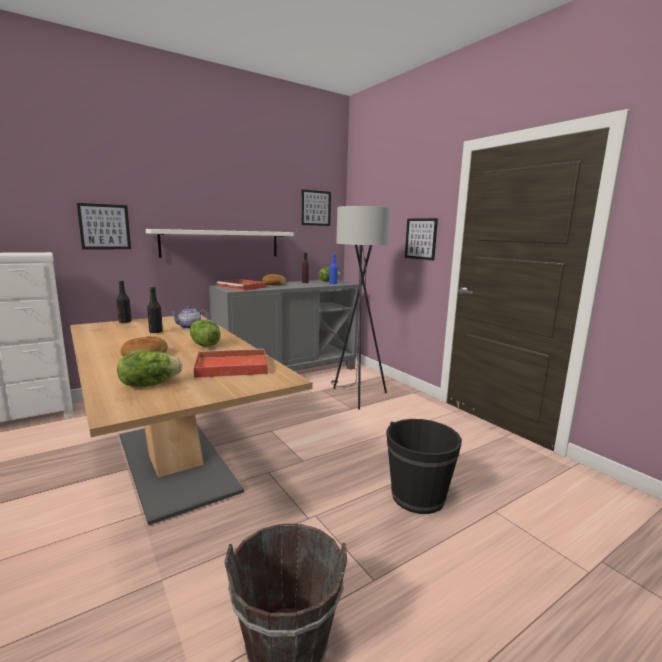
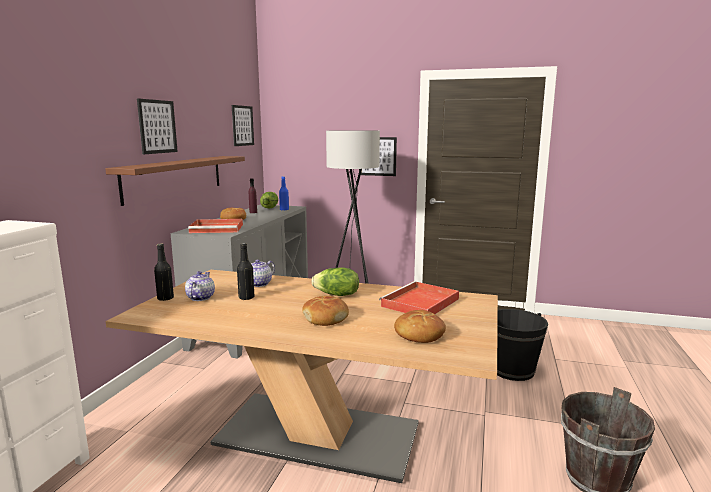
camera: 40 degrees left, 0 degrees up
(104, 227) = (62, 171): picture -> picture (157, 126)
(138, 326) = (200, 297): none -> teapot
(149, 384) = (419, 334): lettuce -> bread
(221, 243) = (175, 177): white shelf -> brown shelf

